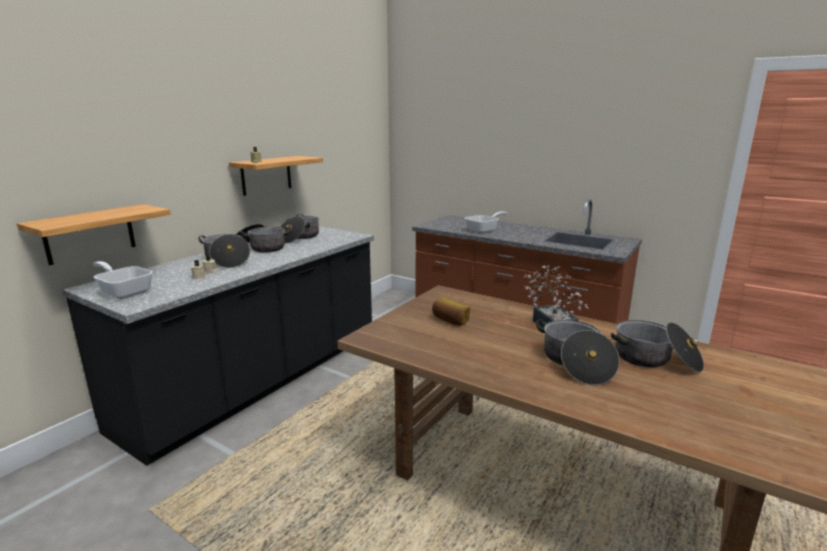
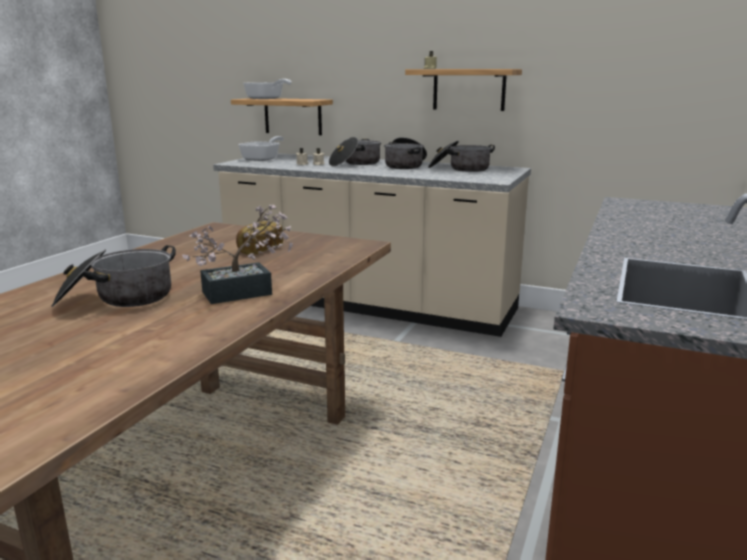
camera: 80 degrees right, 0 degrees up
(260, 380) = (369, 303): black counter -> beige counter
(484, 230) = (649, 225): frying pan -> frying pan (266, 99)
(655, 359) = (100, 344): cooking pot -> none

